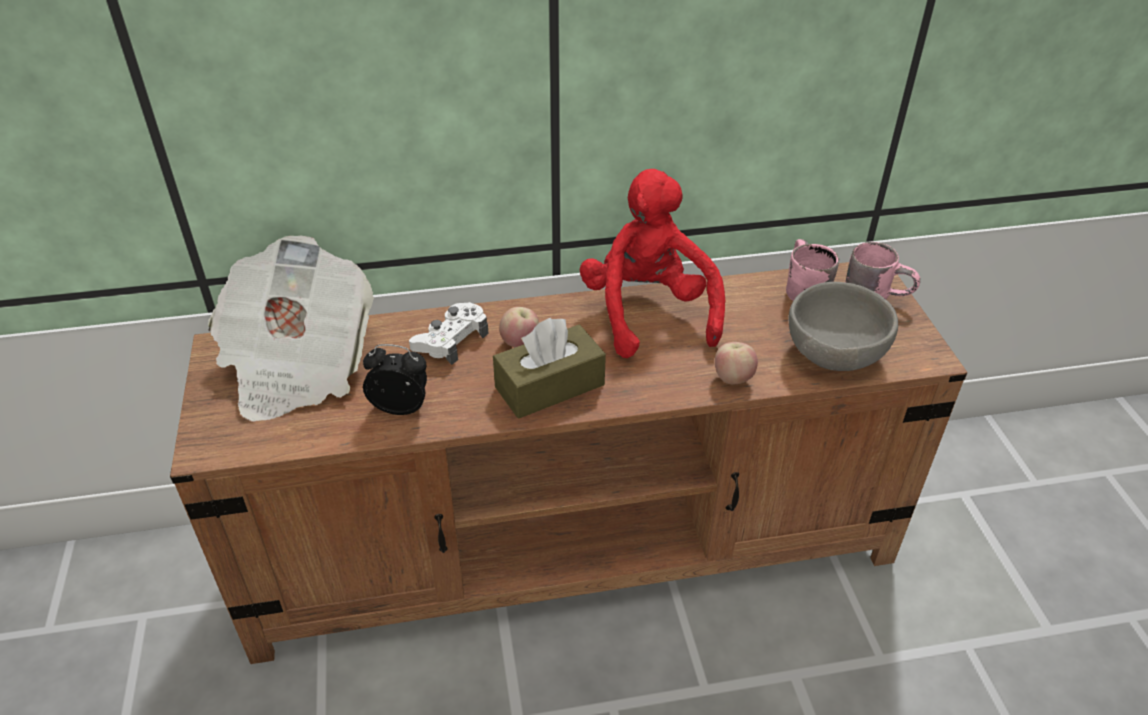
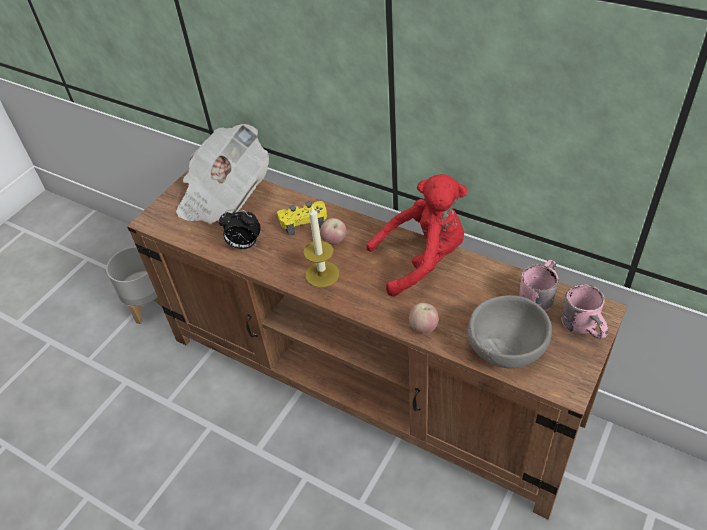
camera: 45 degrees right, 5 degrees up
(151, 646) = (148, 306): none -> grey planter
(401, 406) = (244, 245): alarm clock -> alarm clock turned 135 degrees clockwise
(451, 340) = (303, 221): white game controller -> yellow game controller
(549, 386) = (322, 274): brown tissue box -> candle
(648, 312) = (422, 260): red plush toy -> red plush toy turned 45 degrees clockwise

